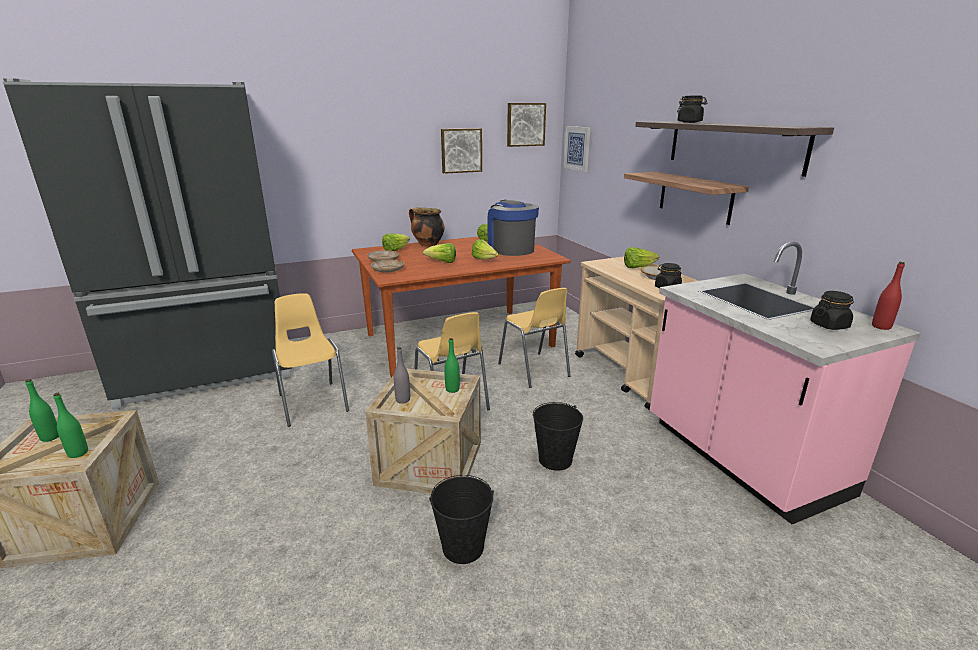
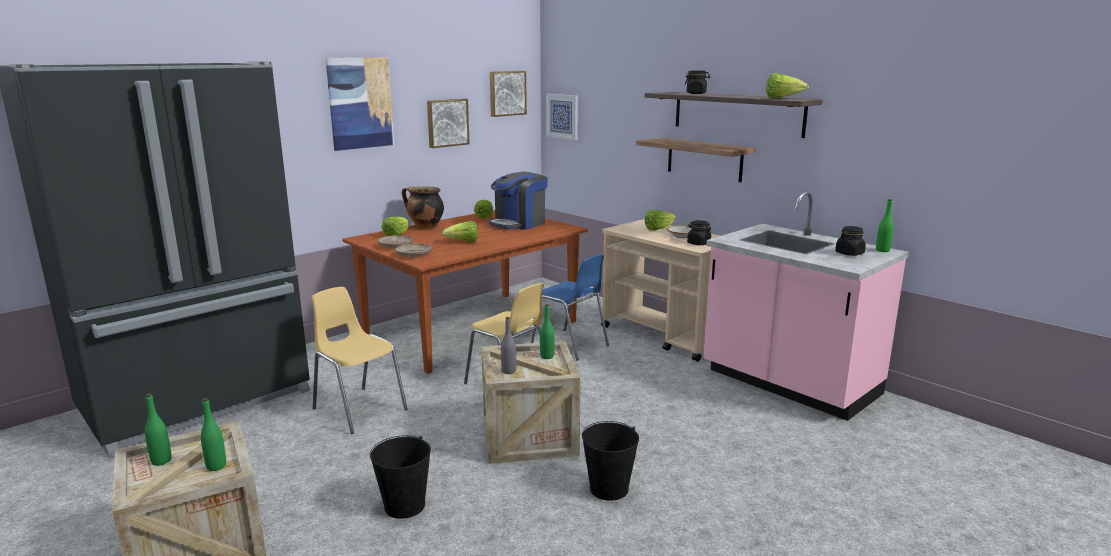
camera: 20 degrees left, 5 degrees down
(374, 129) = (360, 103): none -> picture
(484, 260) = (504, 236): lettuce -> lettuce (782, 98)
(510, 249) = (519, 223): coffee machine -> coffee machine turned 90 degrees counterclockwise
(534, 370) = (570, 345): yellow chair -> blue chair
(555, 459) = (641, 412): black bucket -> black bucket (405, 506)
(881, 327) = (882, 250): red bottle -> green bottle

